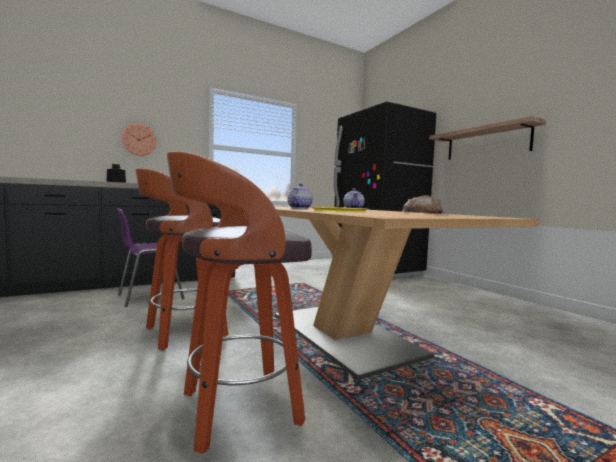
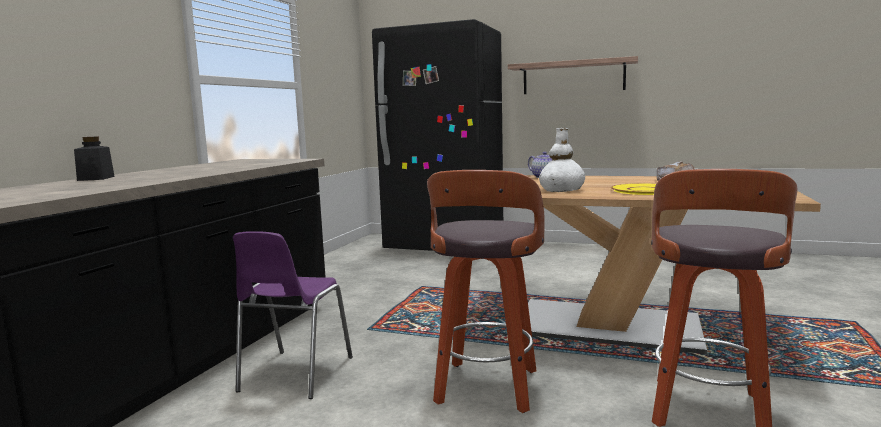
camera: 40 degrees left, 5 degrees up
(139, 140) = (78, 74): wall clock -> none
(299, 208) = (562, 190): teapot -> white vase

